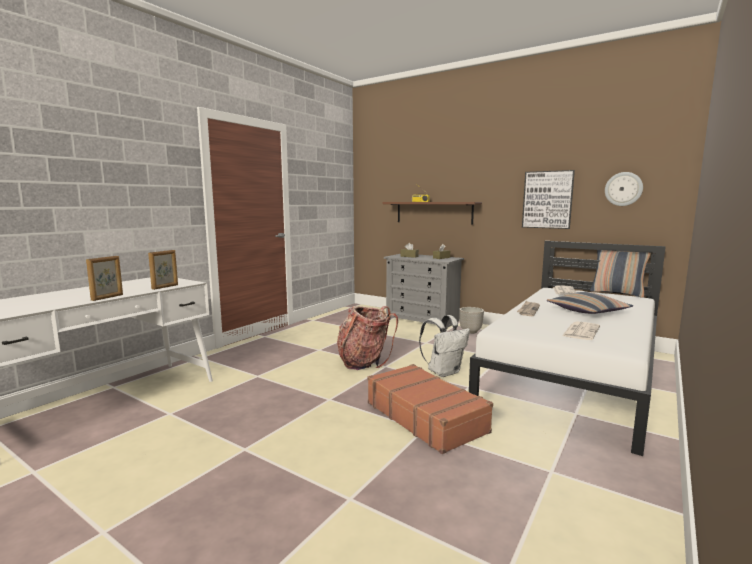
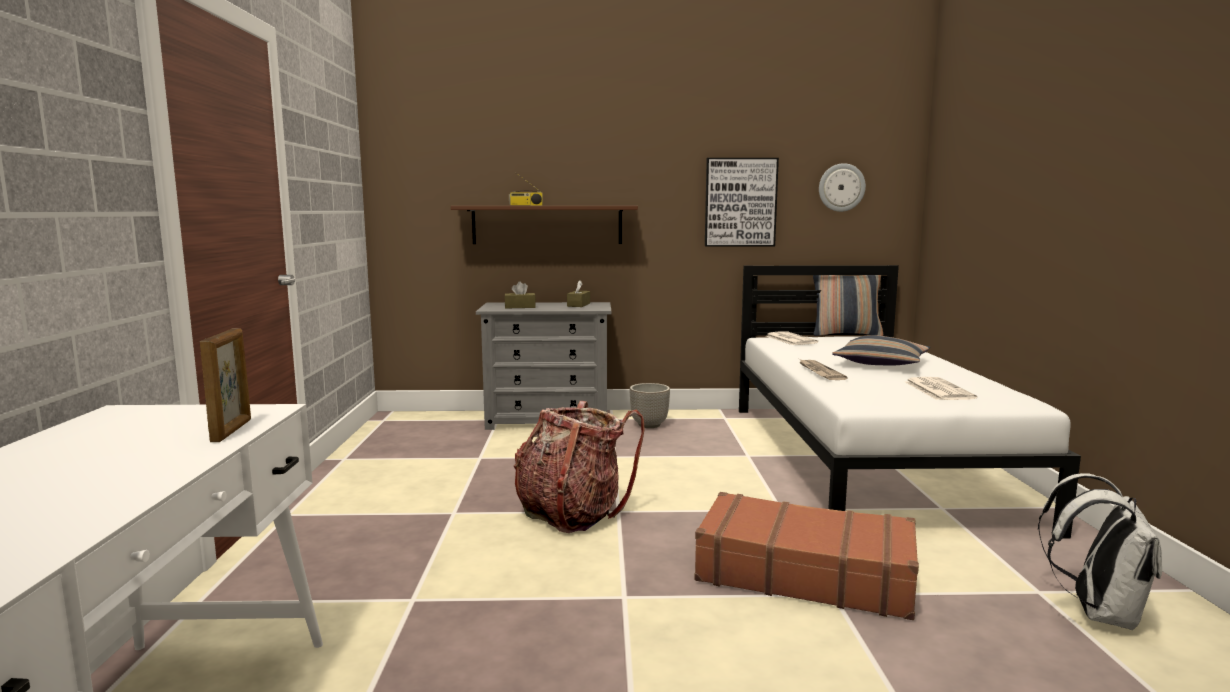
camera: 35 degrees left, 0 degrees up
(108, 297) = (149, 487): picture frame -> none
(444, 372) = (715, 496): white backpack -> white backpack (1098, 613)

